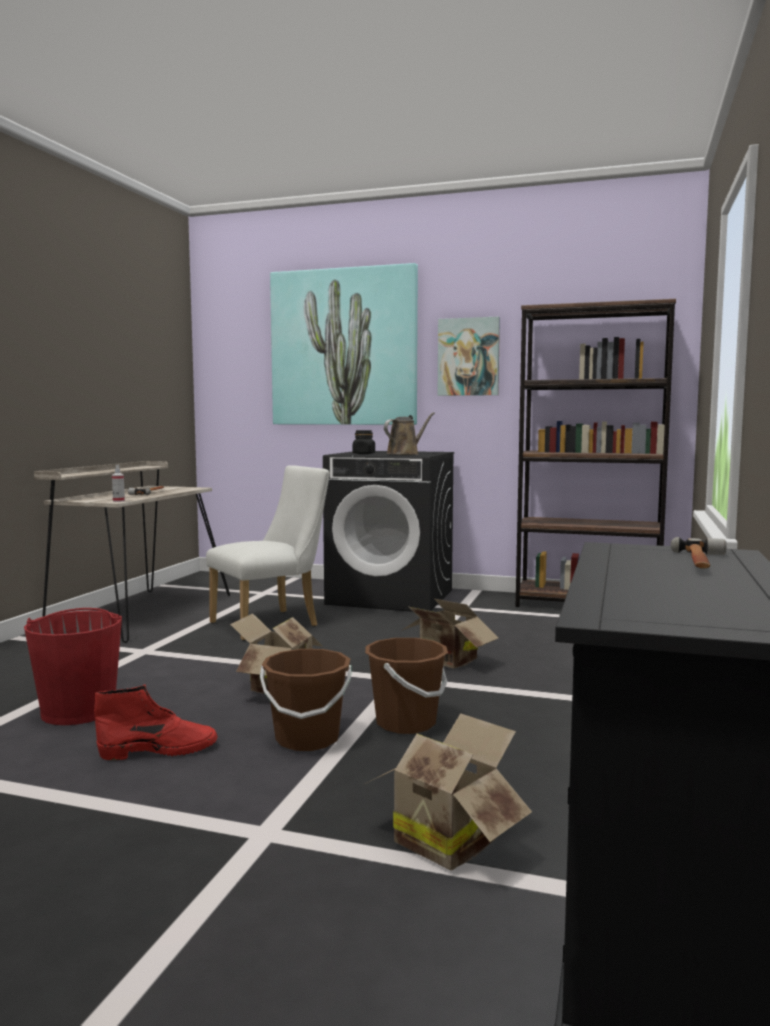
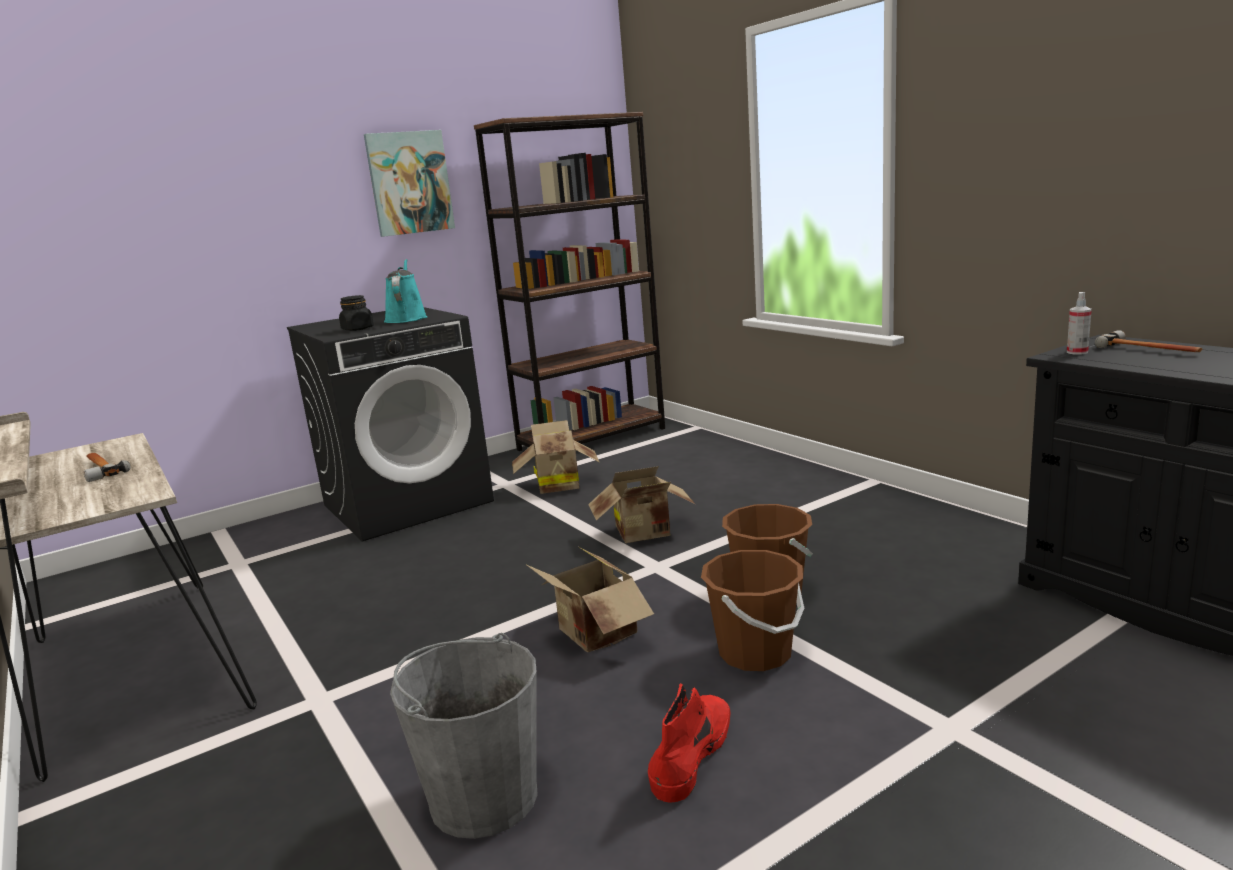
camera: 50 degrees left, 10 degrees up
(78, 711) = (483, 797): red bucket -> grey bucket
(118, 501) = (153, 493): spray bottle -> spray bottle (1077, 352)
(272, 623) = (371, 587): white chair -> none
(344, 348) = (227, 179): picture -> none
(405, 454) = (406, 319): brown watering can -> turquoise watering can
(447, 839) = (1015, 643): cardboard box -> cardboard box (556, 485)

